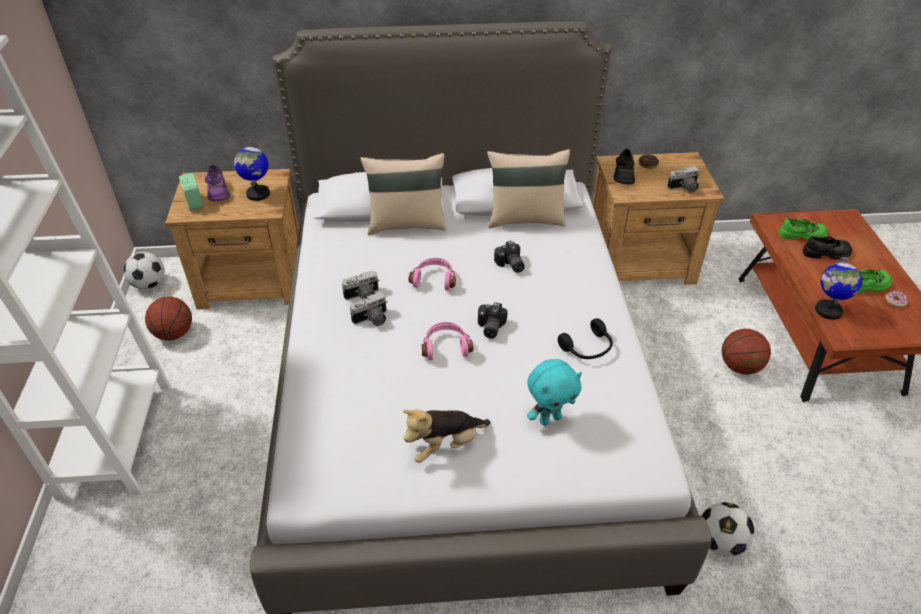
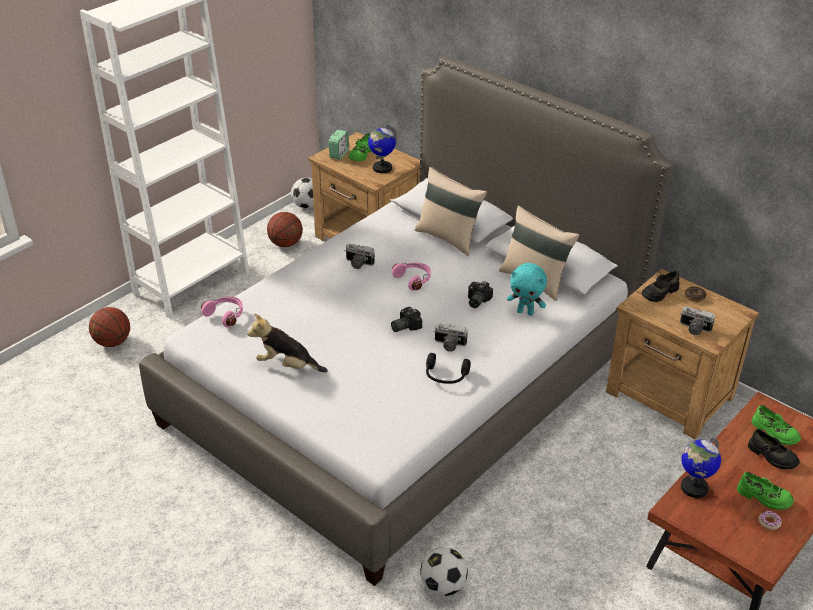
camera: 45 degrees right, 5 degrees down
(217, 191) = (361, 154): purple shoe -> green shoe
(372, 320) = (344, 279): camera -> camera (449, 345)
(445, 346) = (362, 319): pink headphones -> pink headphones (226, 315)
(550, 418) = (362, 393): turquoise plush toy -> turquoise plush toy (525, 312)
(740, 367) = (634, 512): basketball -> basketball (112, 342)

